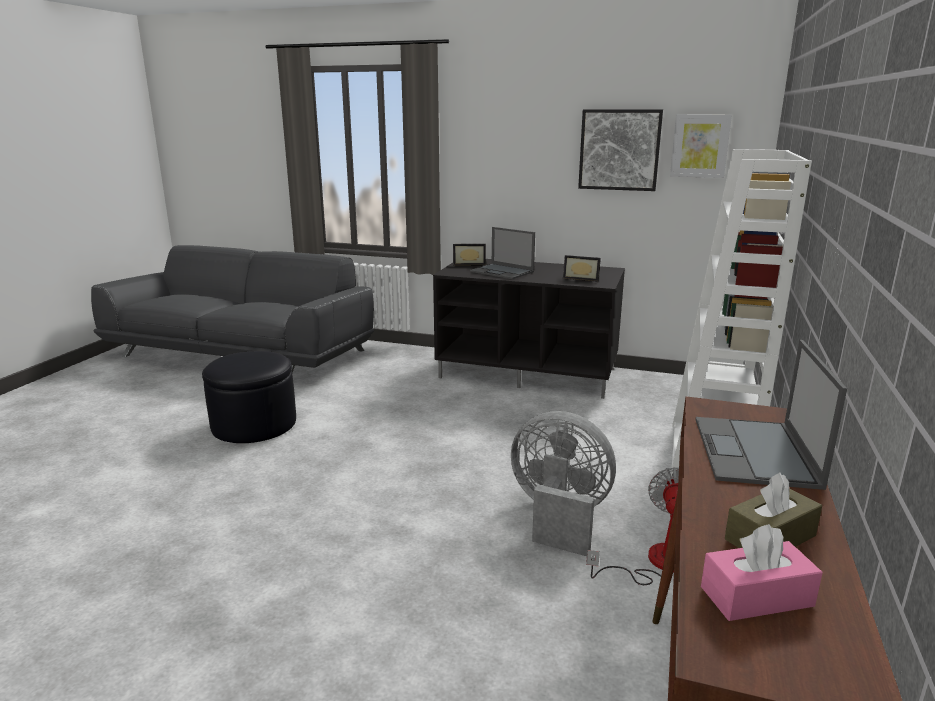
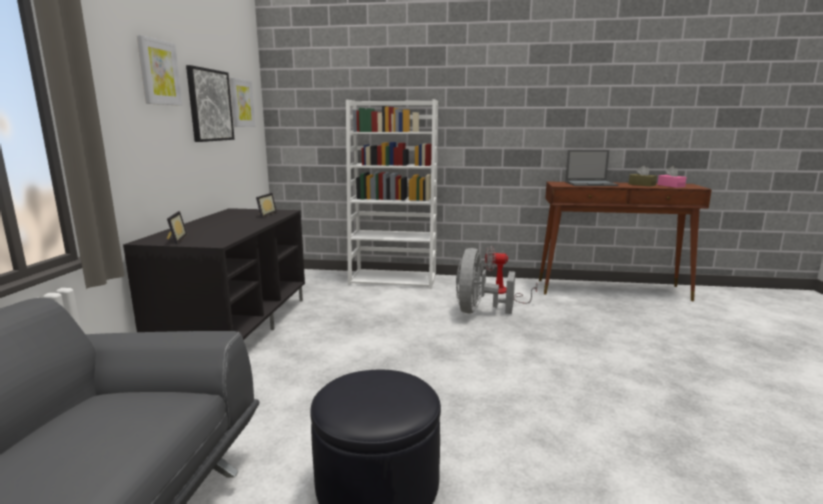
camera: 100 degrees left, 5 degrees down
(502, 272) = (224, 230): laptop -> none
(538, 121) = (159, 72): none -> picture

